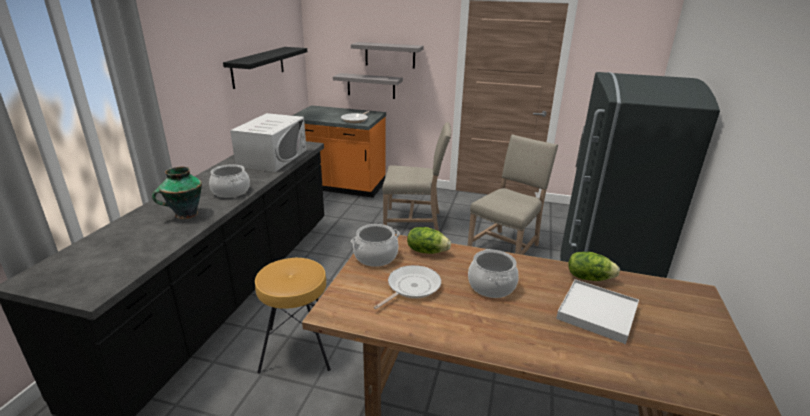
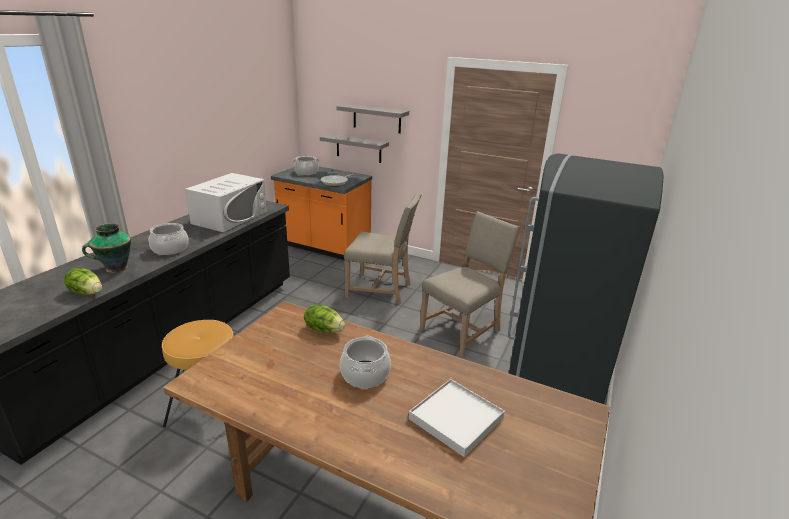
camera: 10 degrees right, 0 degrees up
(258, 66) = (238, 125): black shelf -> none
(375, 256) = (271, 329): cooking pot -> cooking pot (306, 172)
(411, 287) = (285, 366): frying pan -> none
(588, 277) = (473, 378): lettuce -> lettuce (87, 292)

